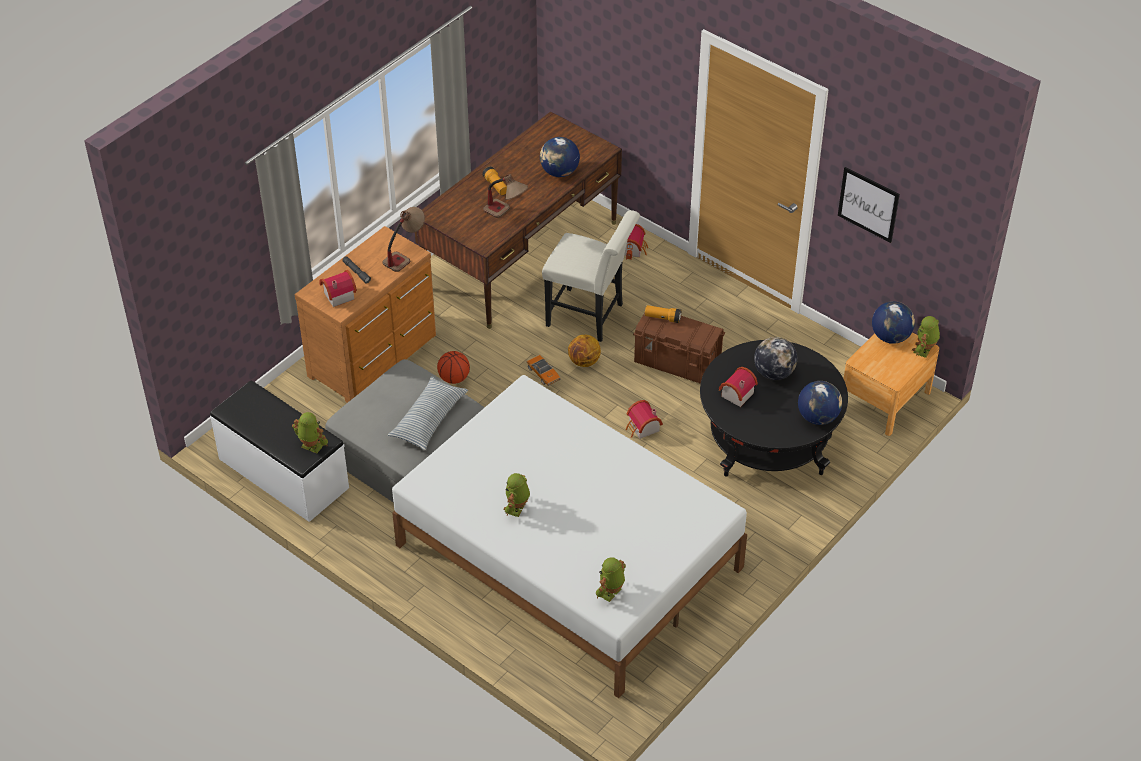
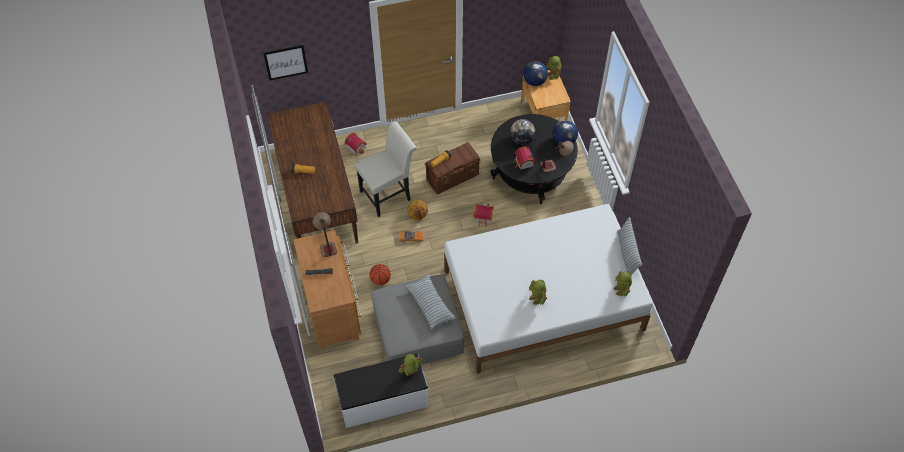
camera: 55 degrees left, 10 degrees up
(337, 295) = (329, 292): toy house -> none
(506, 214) = (330, 179): table lamp -> table lamp (555, 164)
(559, 172) = (319, 138): globe -> none
(677, 570) = (627, 254): none -> pillow
(868, 204) = (498, 27): picture -> picture (286, 62)

